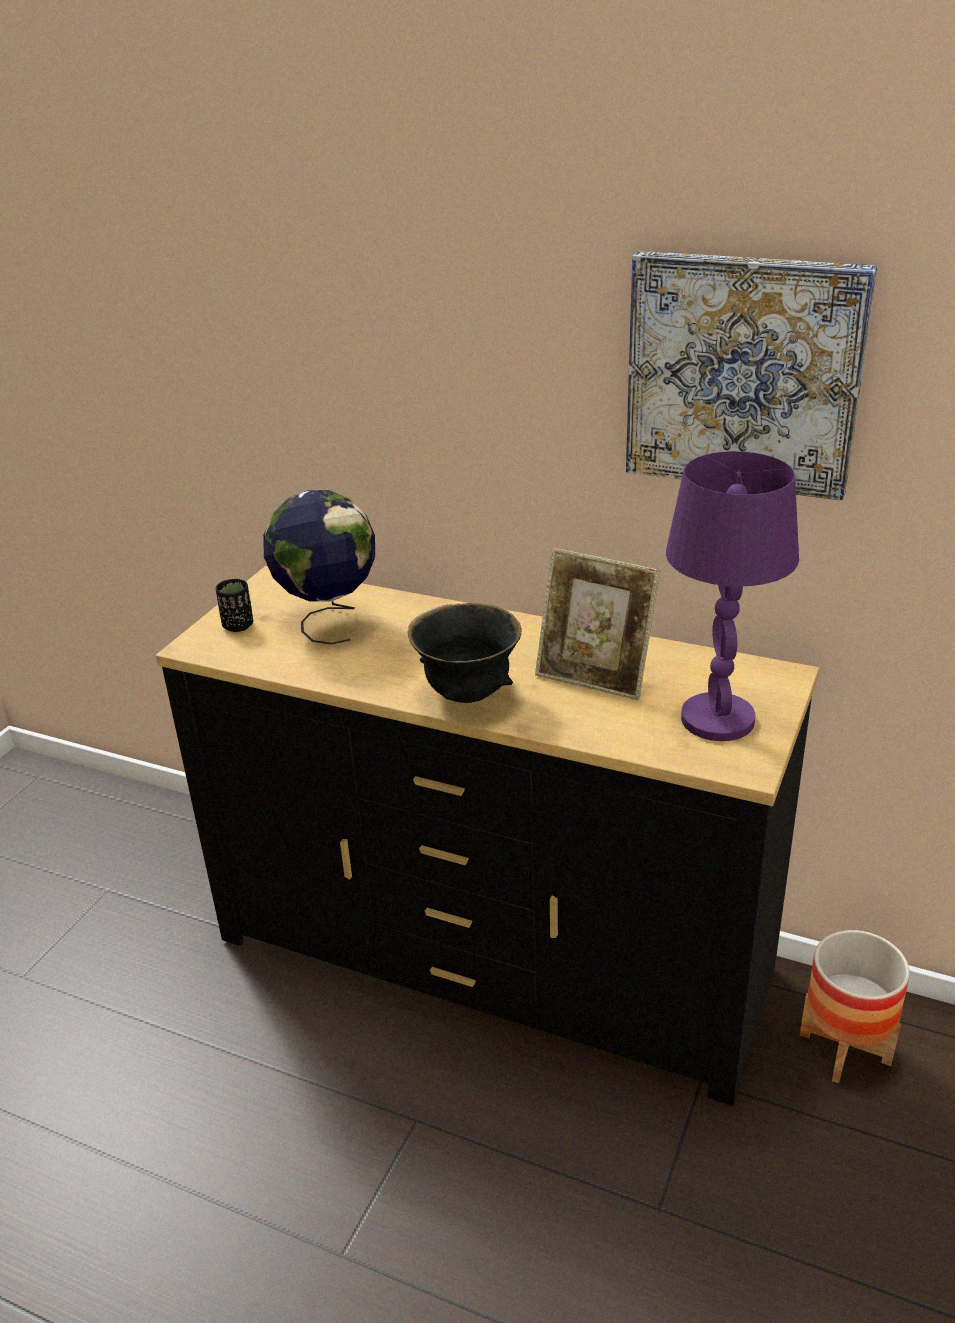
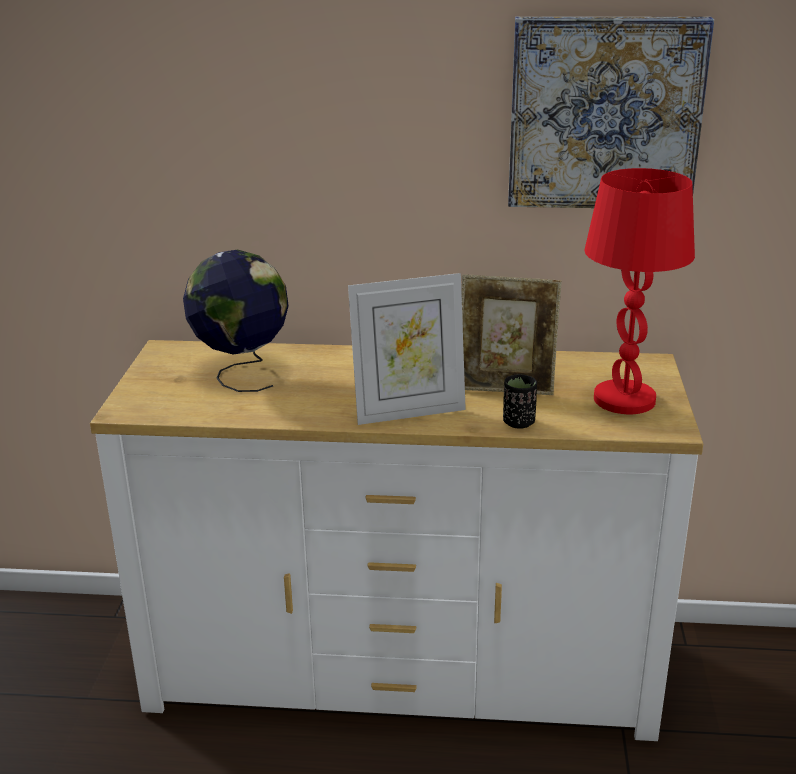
camera: 20 degrees left, 5 degrees down
(238, 626) = (157, 389): black cup -> black cup (518, 422)
(468, 695) = (409, 411): black bowl -> picture frame
(492, 953) = (401, 668): black dresser -> white dresser
(718, 720) = (625, 399): purple table lamp -> red table lamp
(844, 1048) = (718, 677): planter -> none

